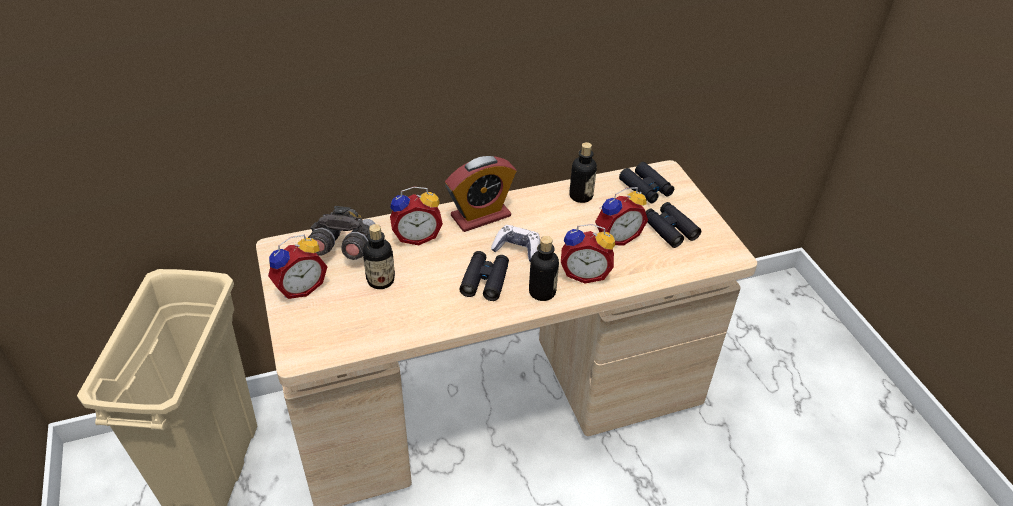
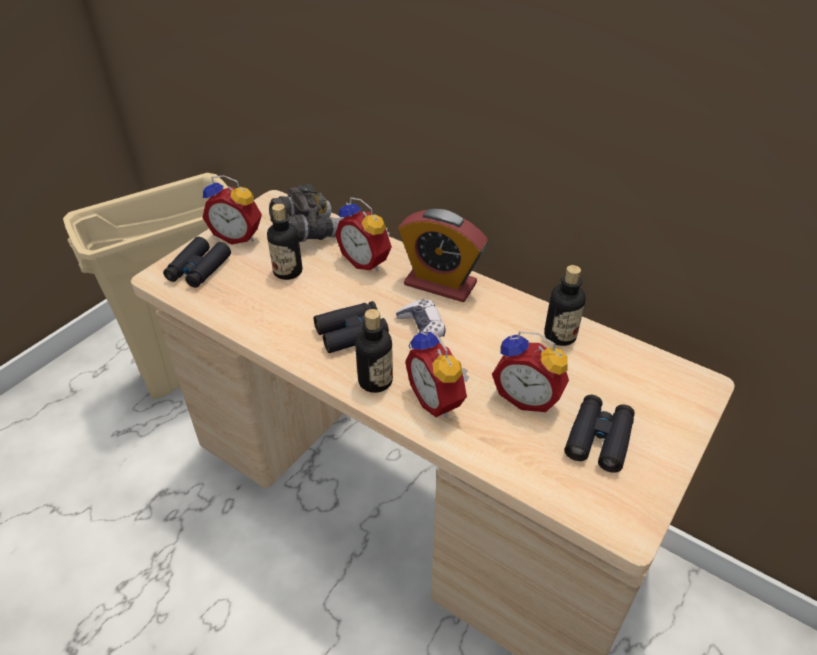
camera: 55 degrees right, 0 degrees up
(646, 188) = (645, 381): black binoculars -> black binoculars (198, 269)

